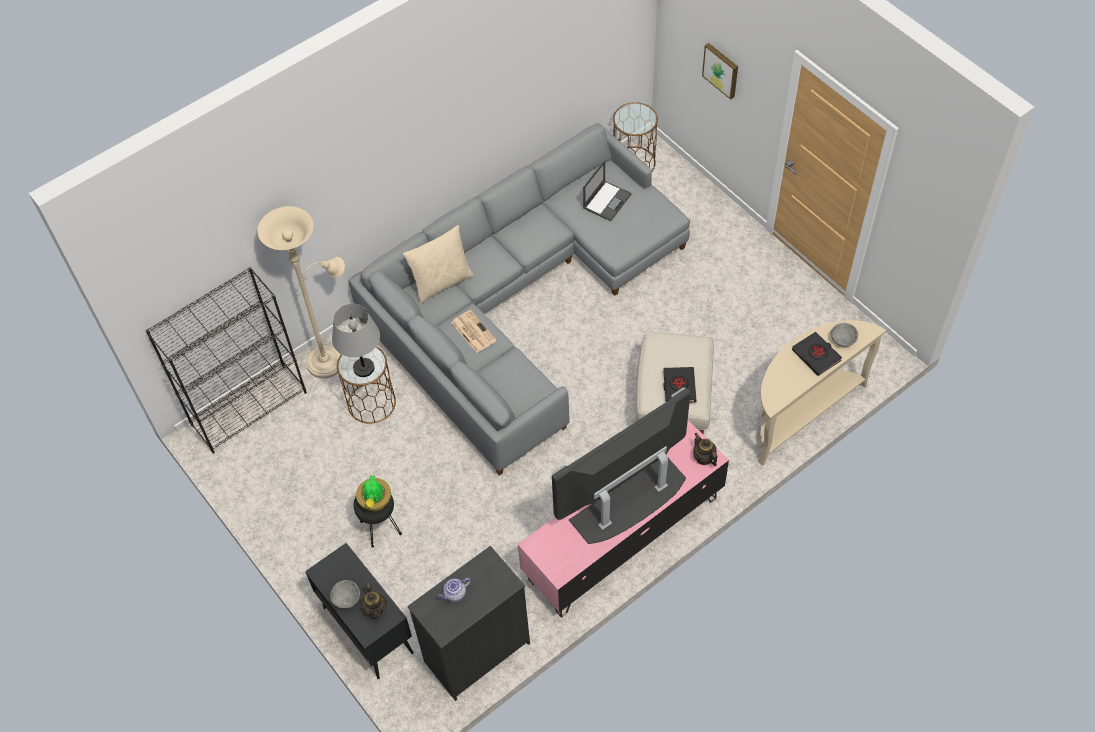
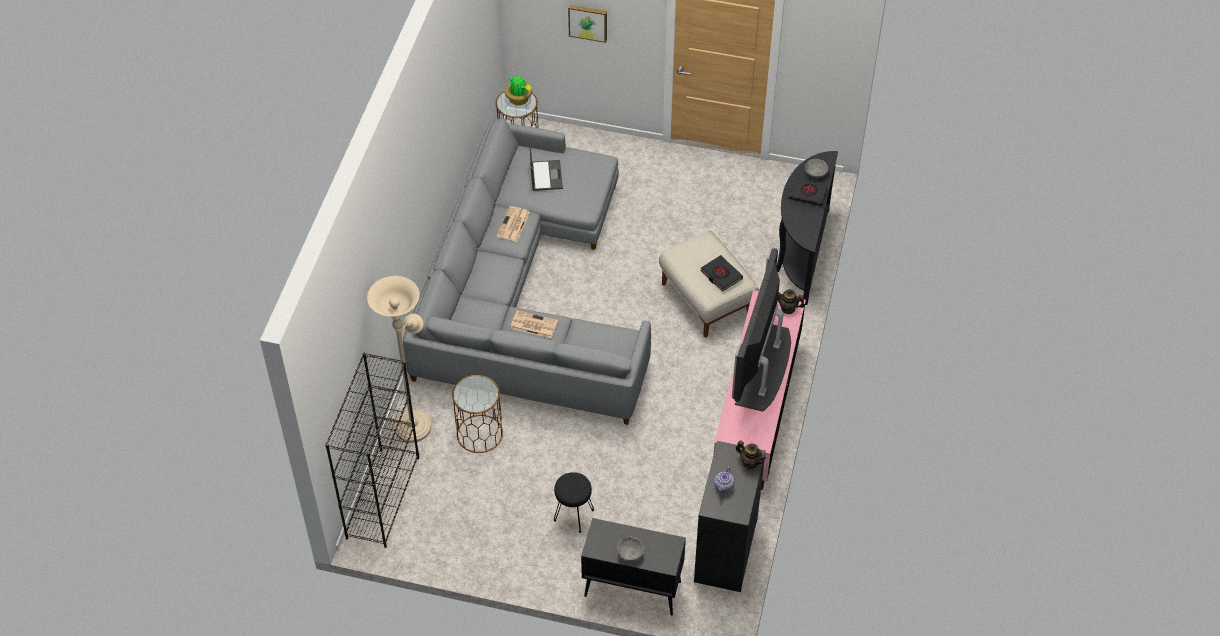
camera: 40 degrees left, 5 degrees down
(364, 368) = (481, 395): grey table lamp -> none
(375, 502) = (575, 485): potted plant -> potted plant (519, 100)
(375, 609) = (658, 546): teapot -> teapot (750, 462)
(441, 282) = (473, 304): beige pillow -> none
(539, 230) = (513, 225): none -> newspaper
(800, 412) = (800, 254): beige console table -> black console table

